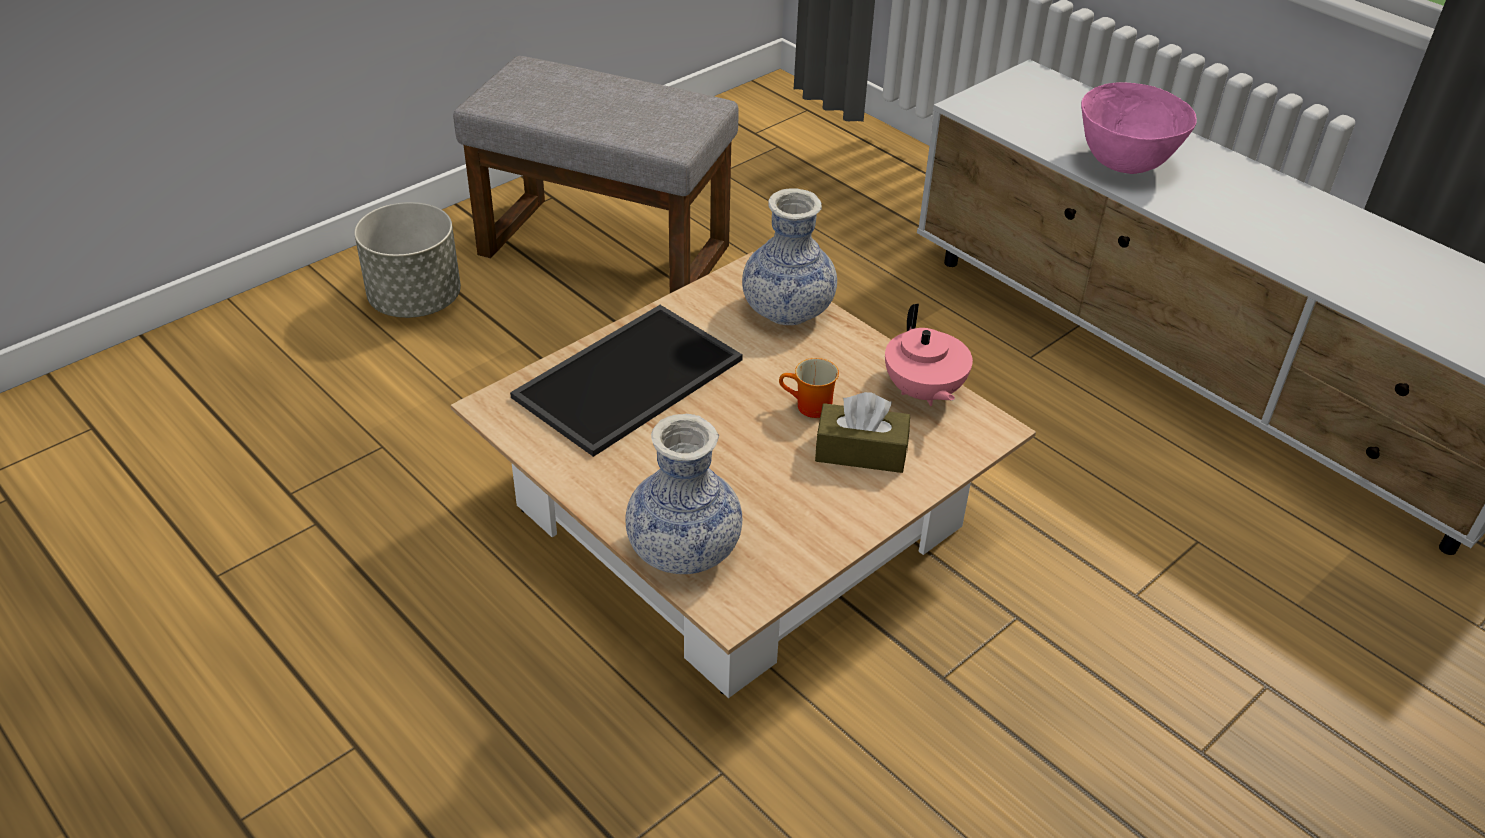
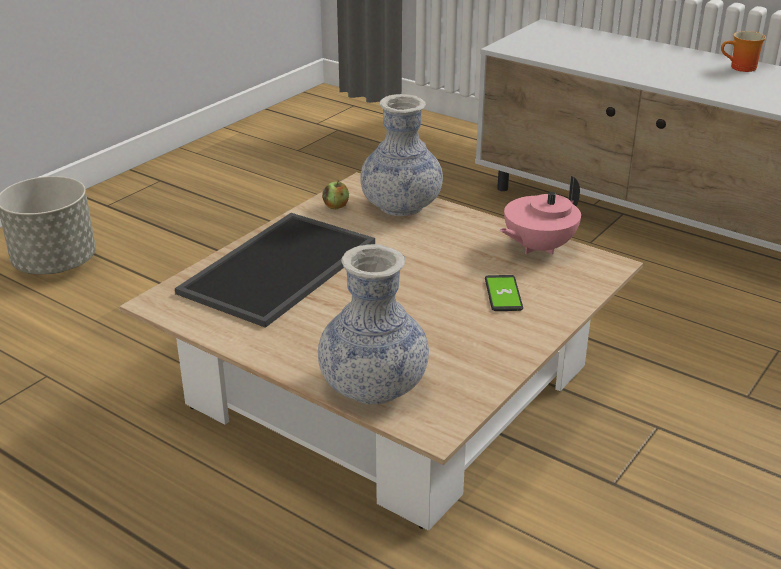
camera: 10 degrees left, 10 degrees down
(607, 249) = (217, 210): grey ottoman -> none
(714, 300) = (336, 206): none -> apple
(809, 408) = (446, 269): mug -> mug (741, 68)
(861, 452) = (503, 294): brown tissue box -> phone
(923, 392) = (537, 247): pink teapot -> pink teapot turned 75 degrees clockwise
(1124, 164) = (645, 68): pink bowl -> none

